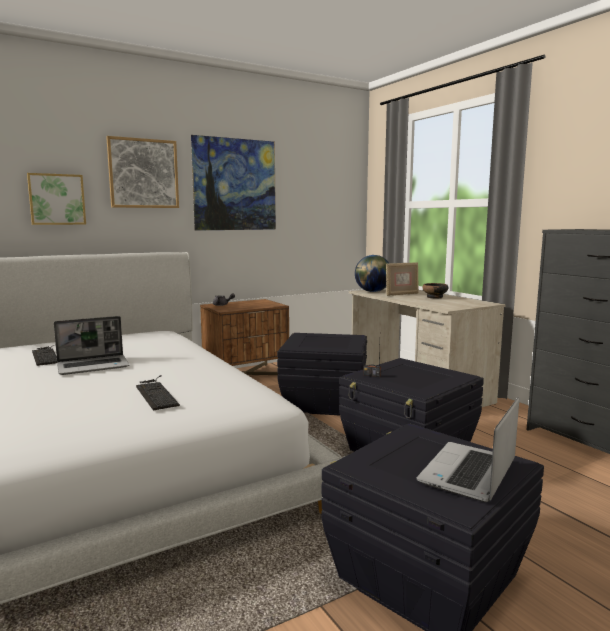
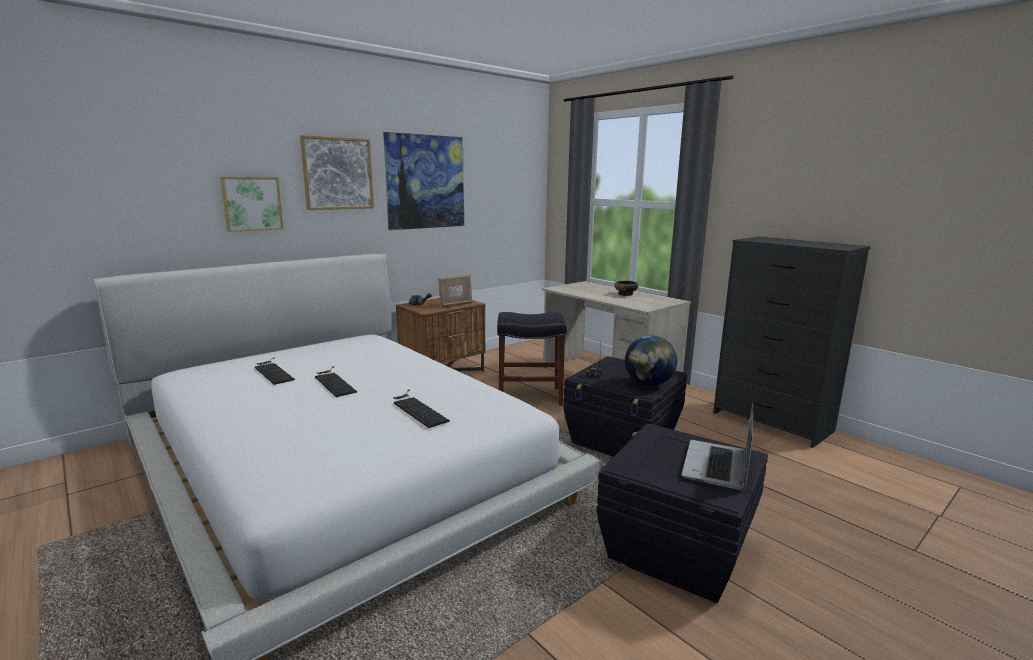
camera: 10 degrees left, 5 degrees up
(94, 366) = (333, 382): laptop -> keyboard
(323, 402) = (528, 396): black storage box -> black stool
(372, 292) = (565, 288): globe -> globe (648, 384)
(401, 294) = (593, 291): picture frame -> picture frame (455, 305)

